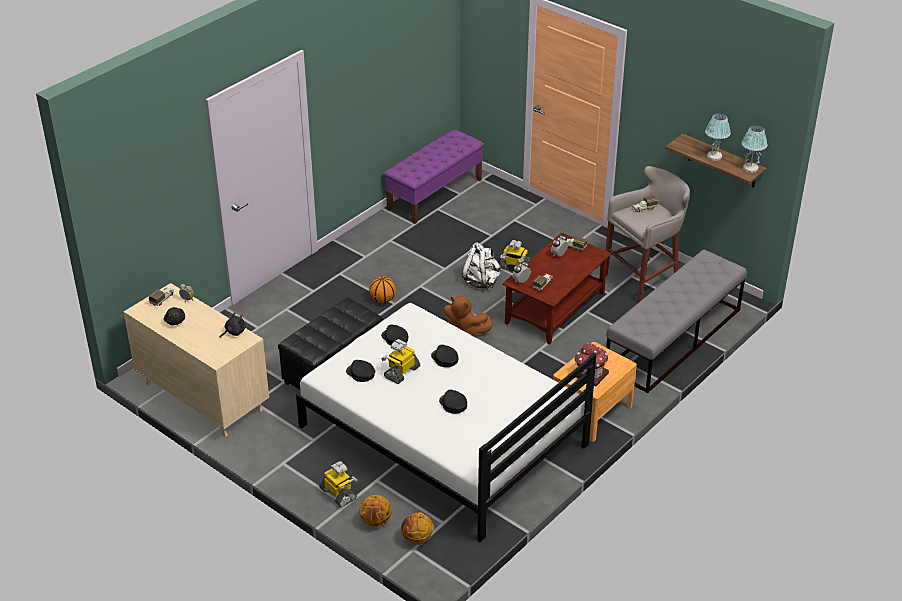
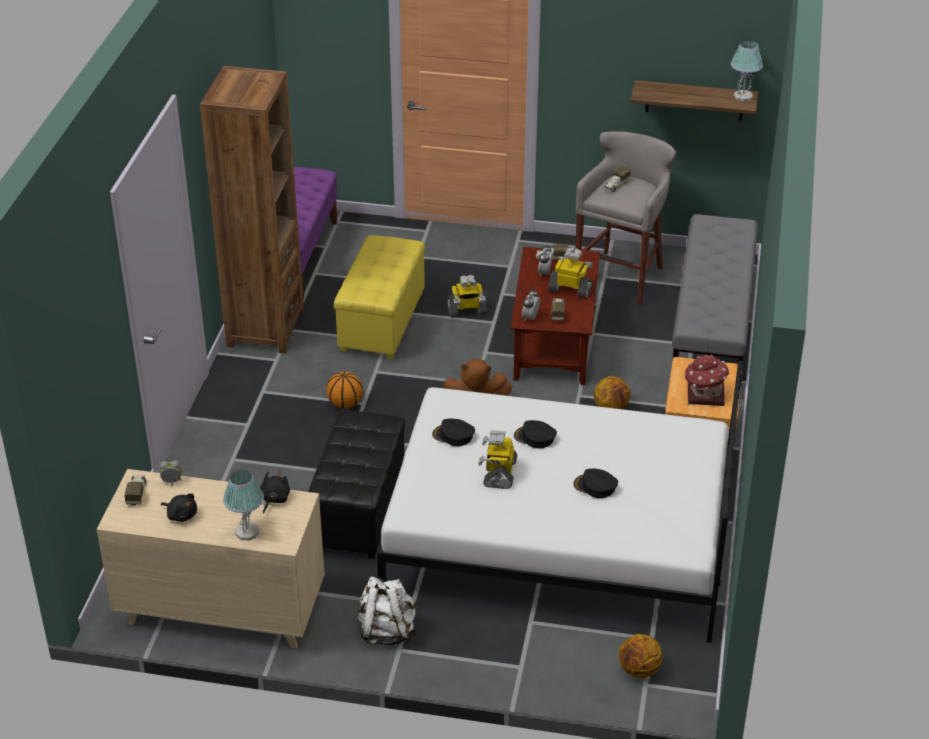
camera: 30 degrees left, 0 degrees up
(339, 494) = (501, 657): toy robot -> toy robot (570, 289)
(360, 373) = (452, 493): black cap -> none
(375, 234) = (265, 328): none -> brown bookcase
(376, 521) = (574, 671): basketball -> basketball (612, 408)
(452, 255) = (381, 322): none -> yellow ottoman
(481, 281) = (443, 340): white backpack -> white backpack (387, 631)
(714, 156) = (693, 95): table lamp -> table lamp (247, 532)

